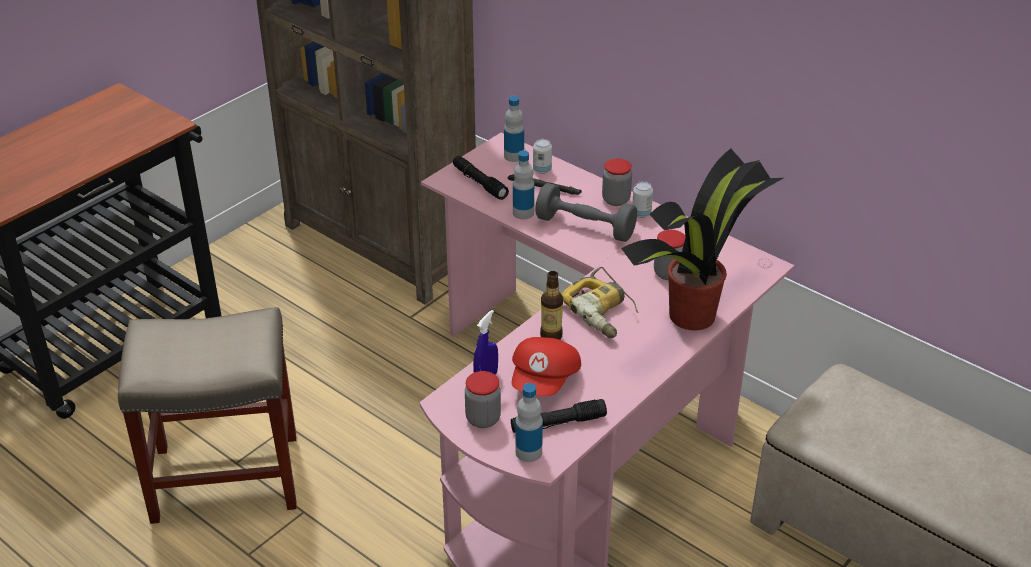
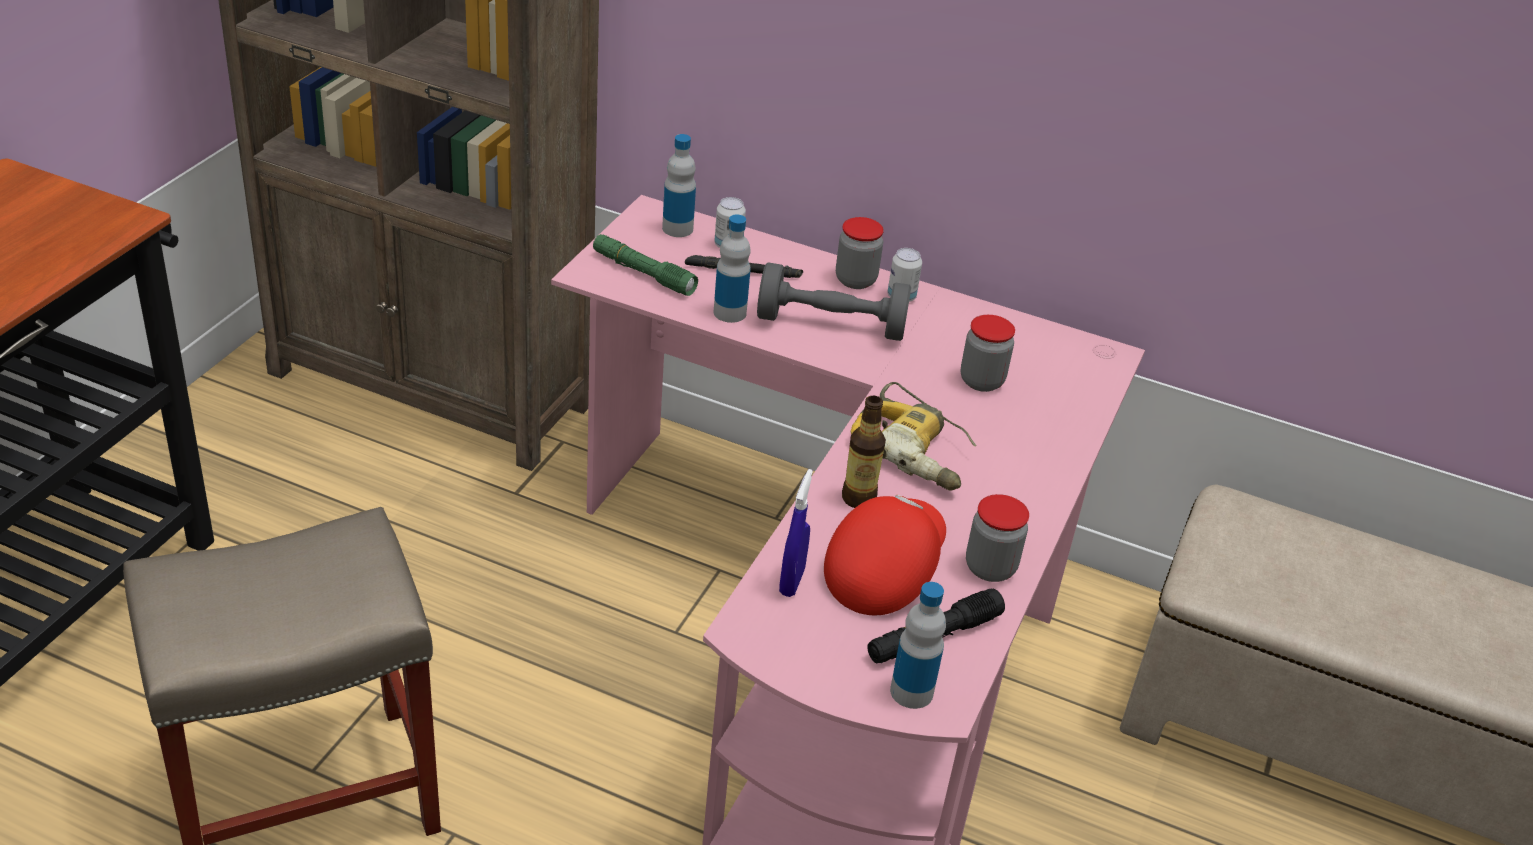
camera: 20 degrees left, 0 degrees up
(479, 183) = (643, 273): black flashlight -> green flashlight
(483, 419) = (816, 648): jar -> jar (990, 568)
(545, 380) = (882, 570): red cap -> red cap turned 150 degrees counterclockwise
(694, 314) = (1047, 438): potted plant -> none

